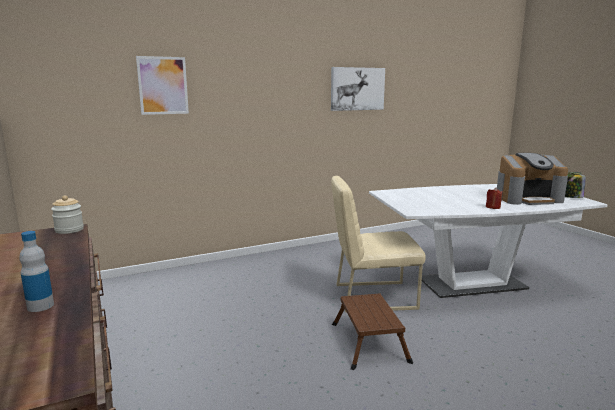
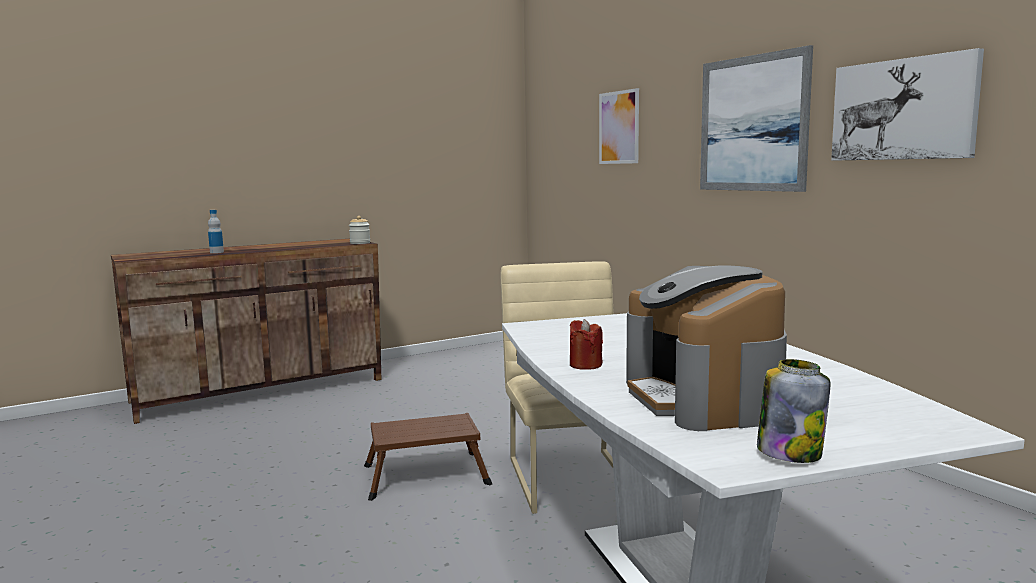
camera: 85 degrees right, 5 degrees down
(284, 90) = (752, 124): none -> picture

